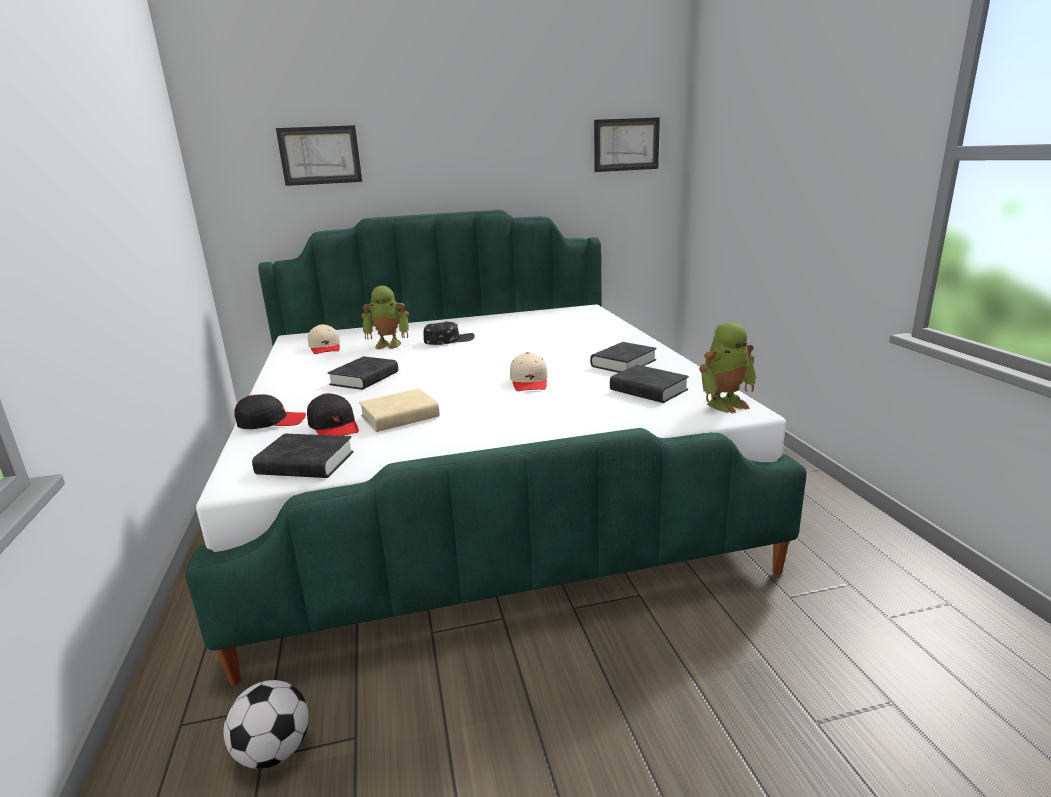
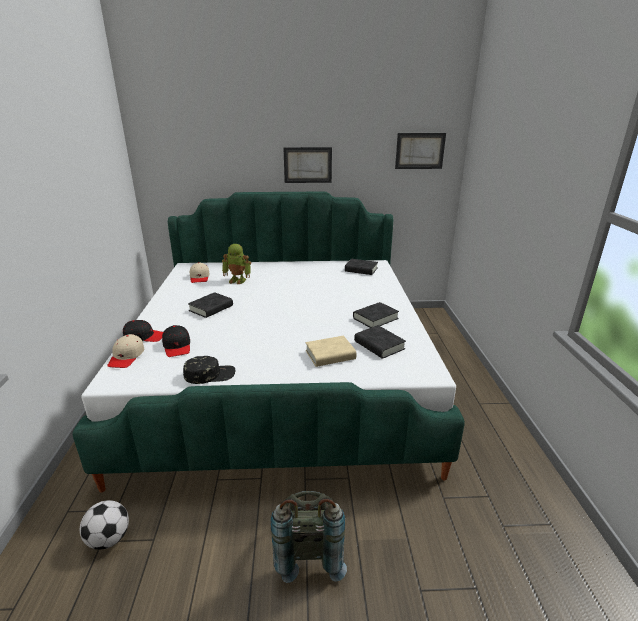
camera: 10 degrees right, 5 degrees up
(305, 463) = (149, 374): black book -> black book (361, 270)
(320, 155) = (210, 150): picture -> picture (307, 165)
(400, 417) = (217, 344): beige book -> beige book (330, 355)
(449, 340) = (276, 281): black cap -> black cap (210, 374)
(529, 381) = (308, 326): beige cap -> beige cap (127, 357)
(622, 704) = (308, 551): none -> grey backpack
(725, 403) = (422, 365): toy robot -> none

